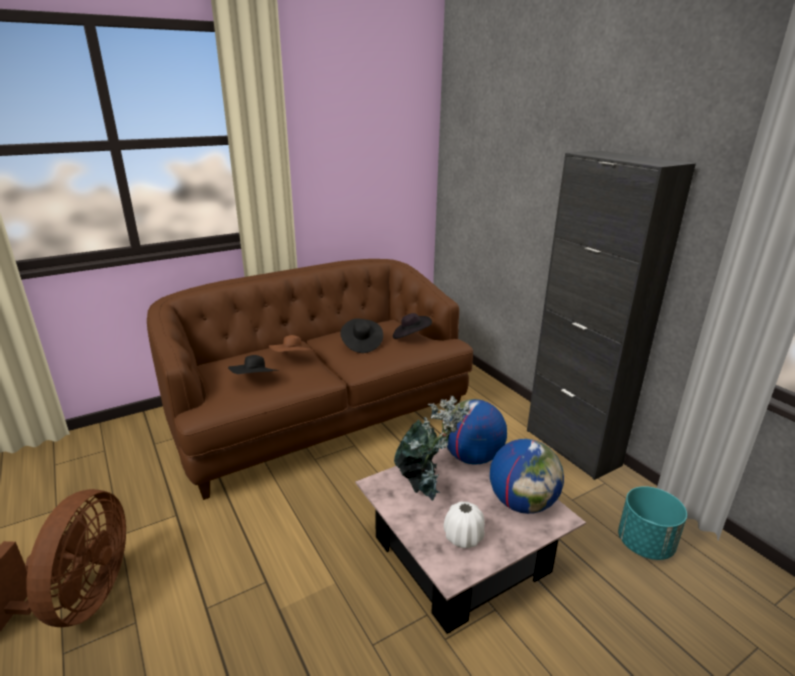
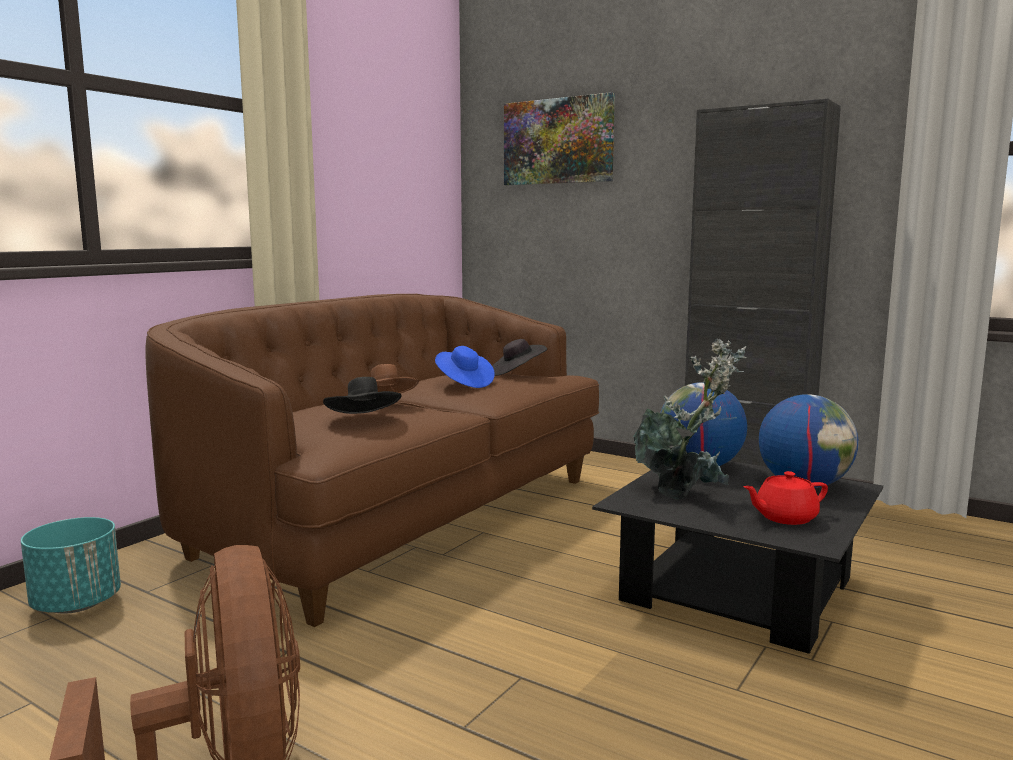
camera: 25 degrees left, 15 degrees down
(361, 344) = (464, 383): black hat -> blue hat
(460, 554) = (737, 590): pink coffee table -> black coffee table
(463, 537) = (784, 517): white vase -> red teapot
(494, 146) = (558, 141): none -> picture
(645, 544) = (905, 538): turquoise planter -> turquoise planter (77, 604)

